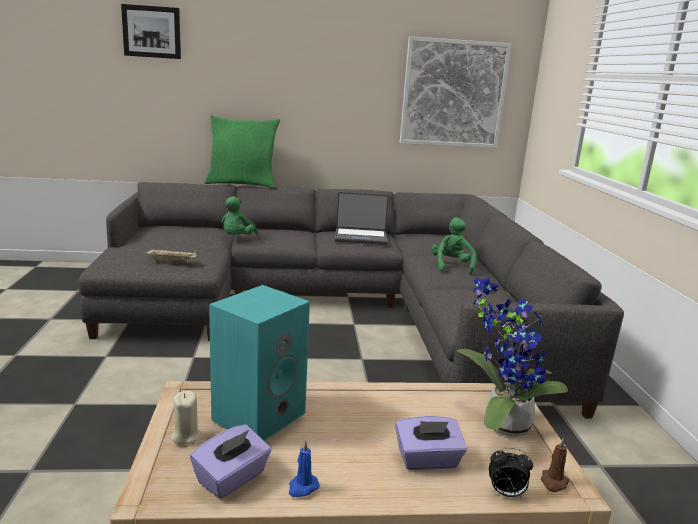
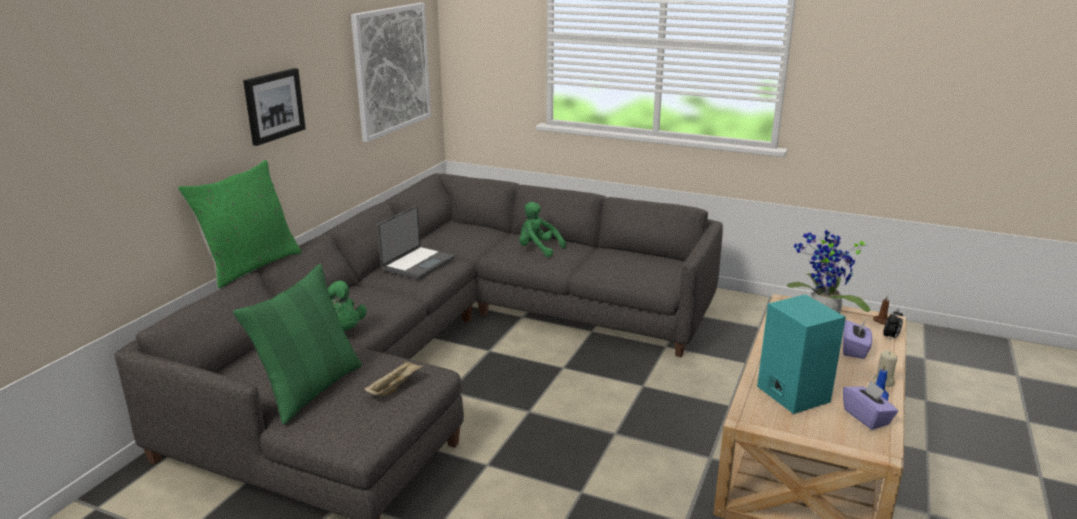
camera: 60 degrees left, 5 degrees up
(152, 32) = (74, 84): picture -> picture (273, 105)
(156, 244) = (311, 389): none -> green pillow
(185, 436) = (812, 427): beige candle -> beige candle (883, 381)

